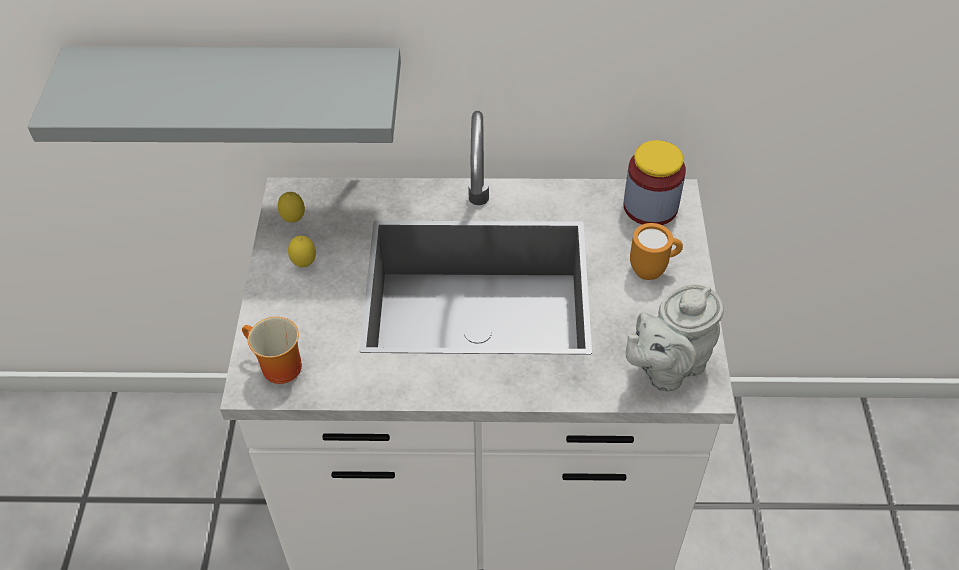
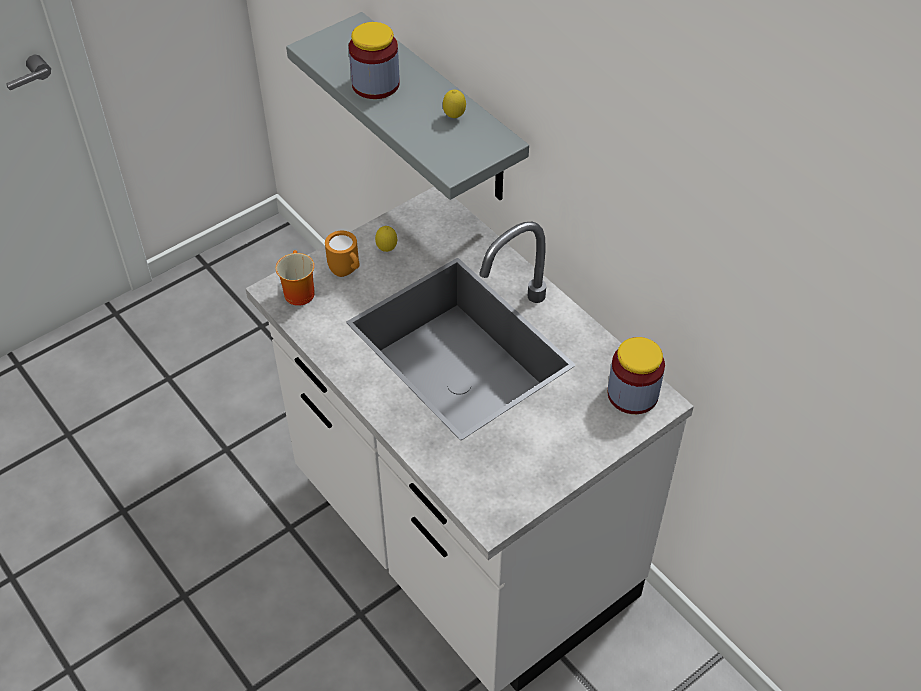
camera: 50 degrees right, 0 degrees up
(182, 95) = (375, 84): none -> jar
(293, 220) = (416, 220): lemon -> lemon (454, 117)
(653, 270) = (572, 431): orange mug -> orange mug (347, 272)
(667, 367) = (489, 489): grey teapot -> none

